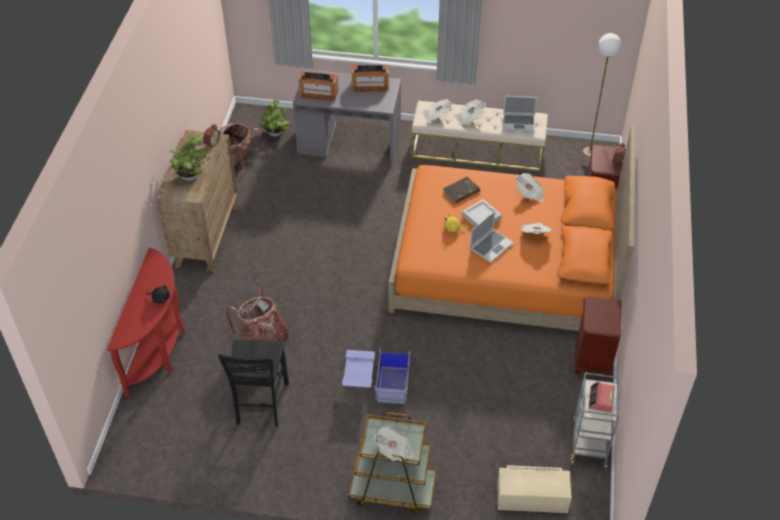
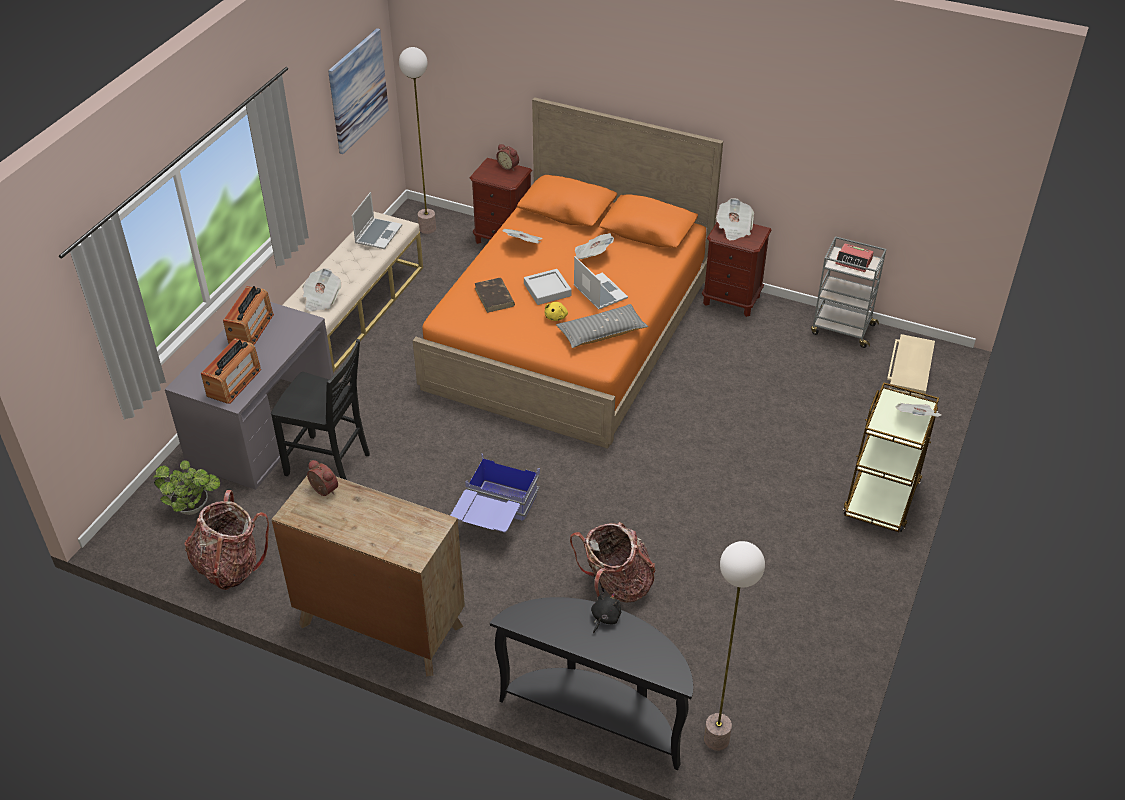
camera: 75 degrees left, 5 degrees down
(150, 413) = (716, 739): none -> floor lamp
(159, 350) = (597, 714): red console table -> black console table
(191, 174) = (385, 524): potted plant -> none
(261, 404) = (728, 604): black chair -> black chair (329, 464)
(376, 384) = (723, 482): blue storage box -> blue storage box (495, 517)
(444, 256) = (601, 333): none -> grey pillow
(469, 118) = (343, 272): newspaper -> newspaper (734, 229)
(583, 36) = (358, 90): none -> picture

